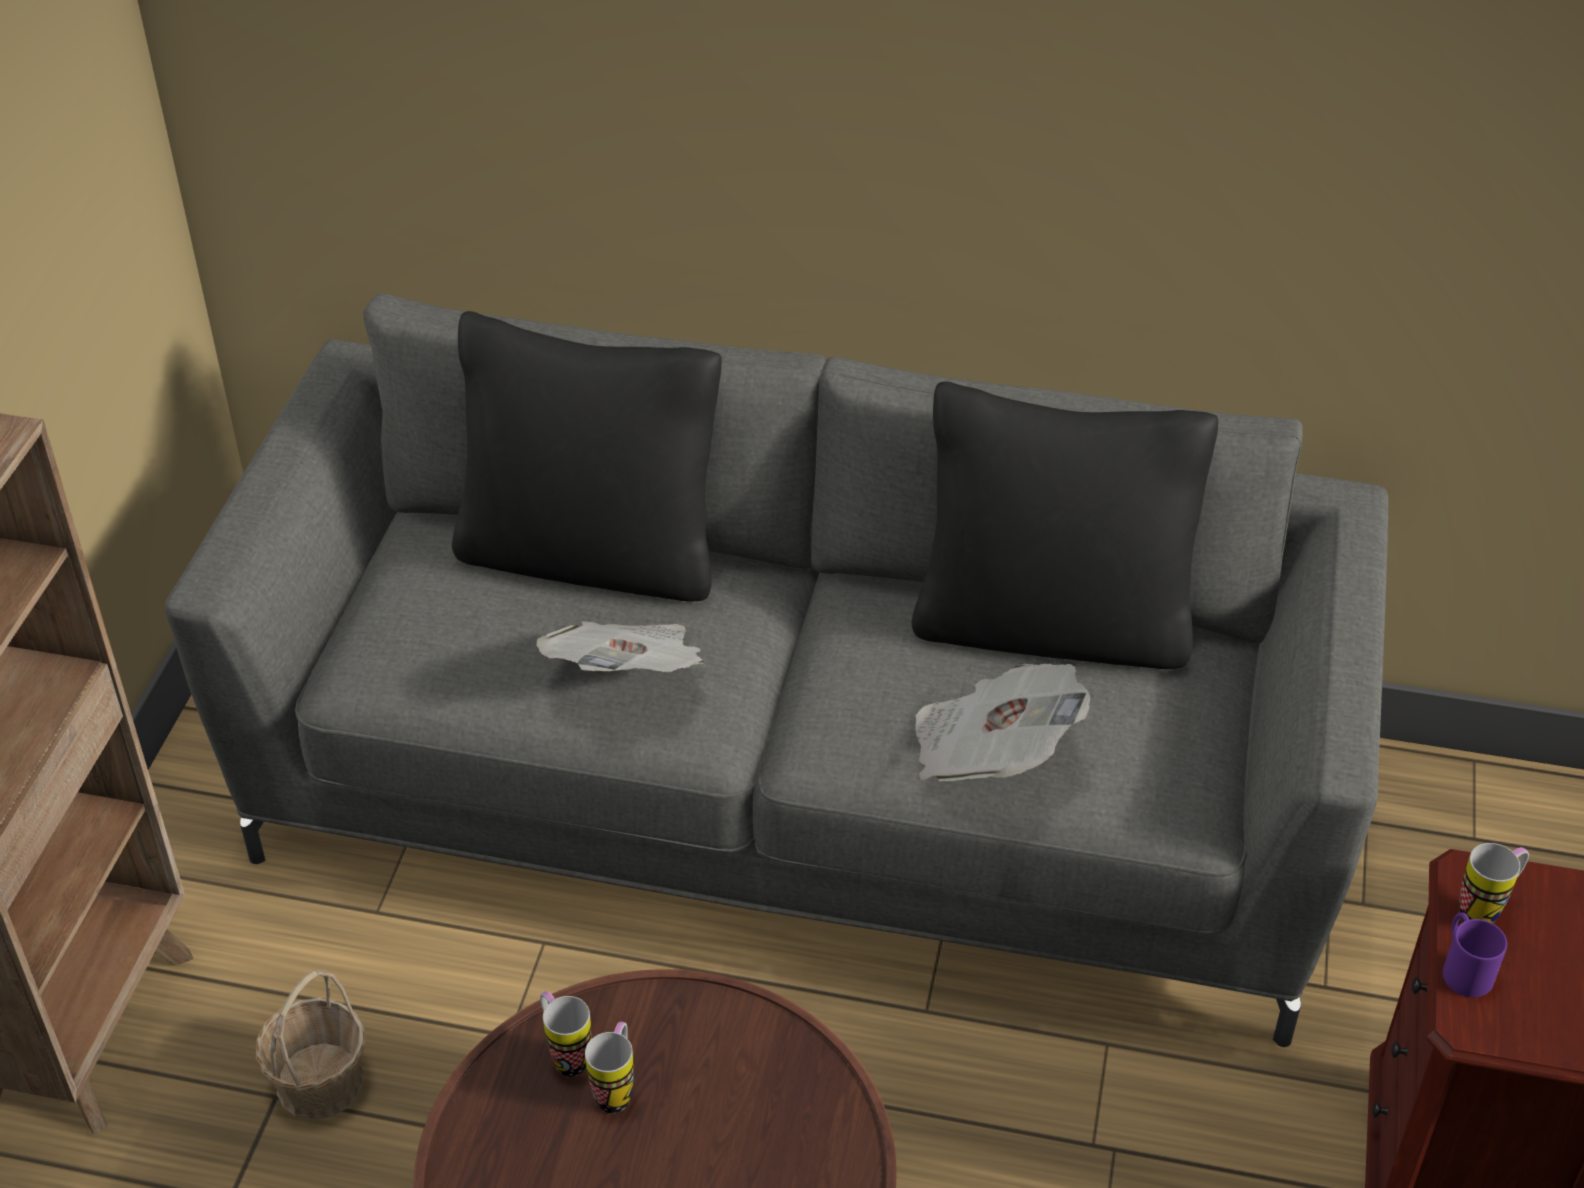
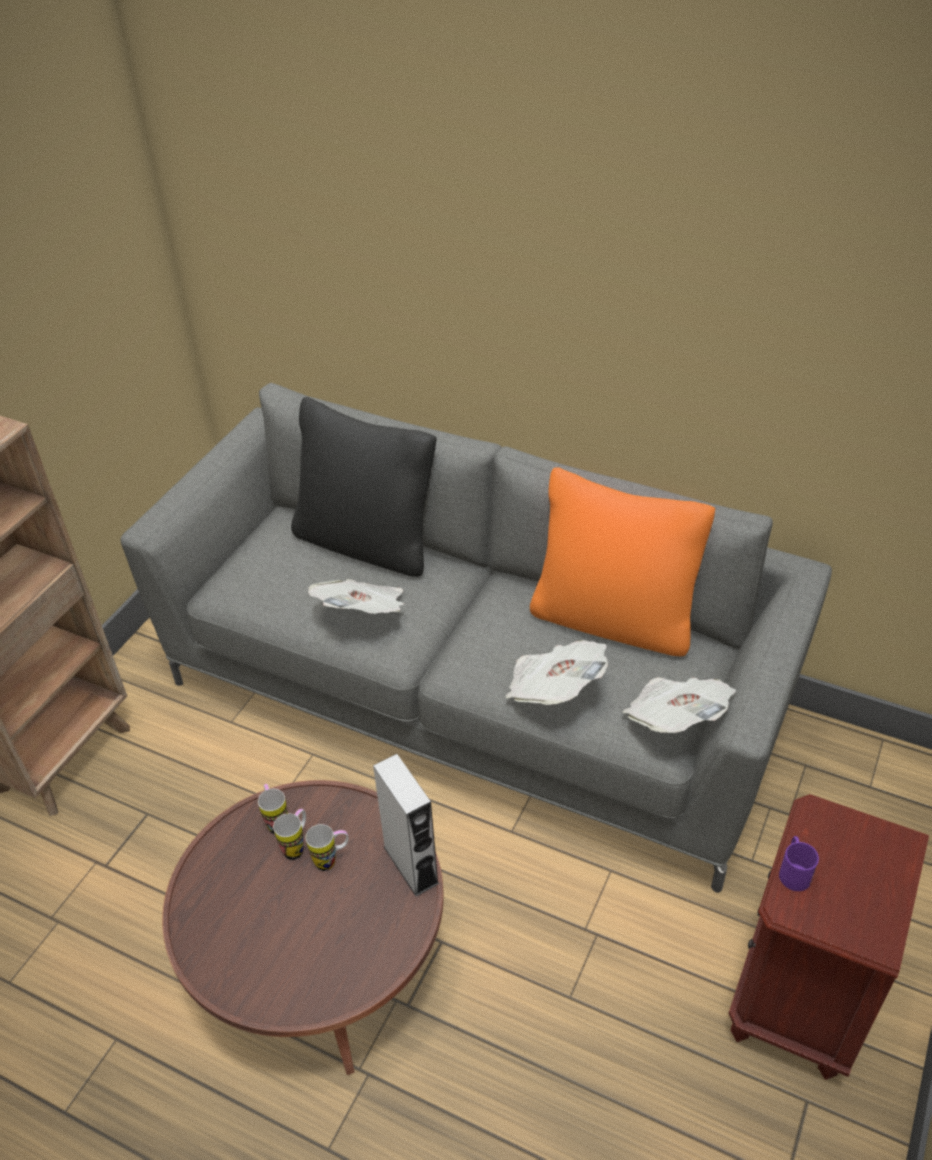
camera: 15 degrees right, 0 degrees up
(319, 1082) = (171, 810): basket -> none
(821, 1083) = (411, 865): none -> grey speaker
(1052, 625) = (613, 619): black pillow -> orange pillow
(1199, 770) = (674, 719): none -> newspaper
(1485, 910) = (819, 837): mug -> mug (331, 860)

